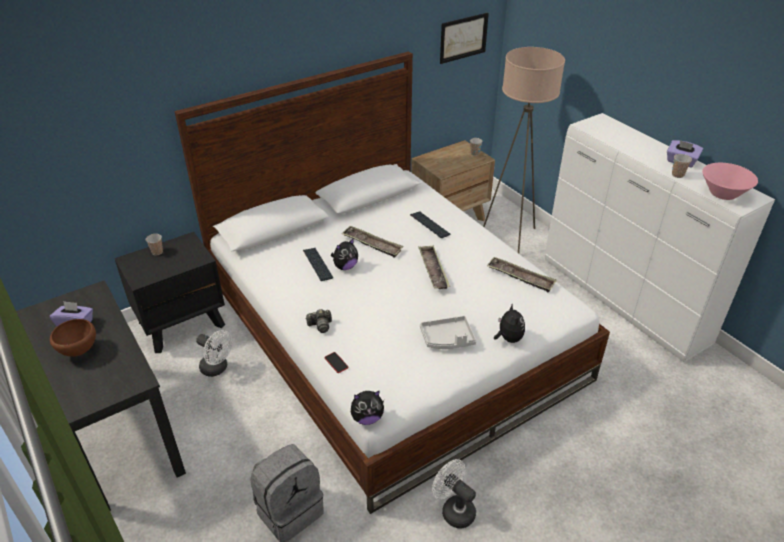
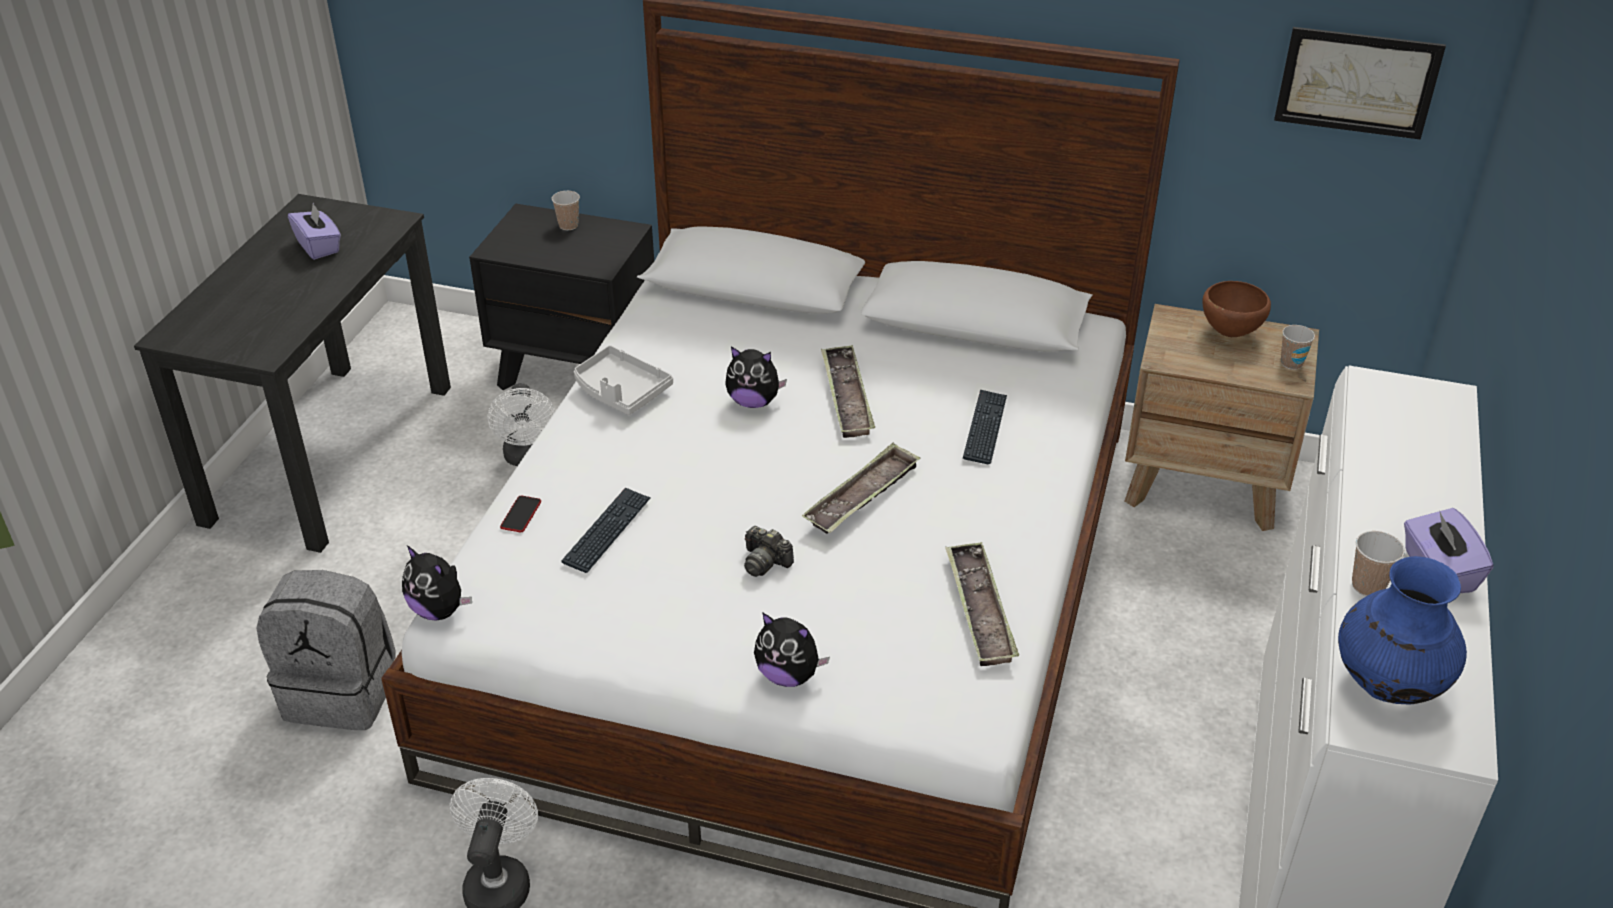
camera: 50 degrees right, 0 degrees up
(79, 352) = (272, 280): brown bowl -> brown bowl (1229, 334)
(317, 264) = (723, 373): keyboard -> keyboard (607, 531)
(320, 325) = (585, 454): camera -> camera (765, 562)
(447, 339) = (703, 602): grey tray -> grey tray (620, 391)
(508, 338) = (788, 675): plush toy -> plush toy turned 75 degrees clockwise
(511, 237) = (1269, 594): beige floor lamp -> none
(723, 194) = (1388, 683): pink bowl -> blue vase

